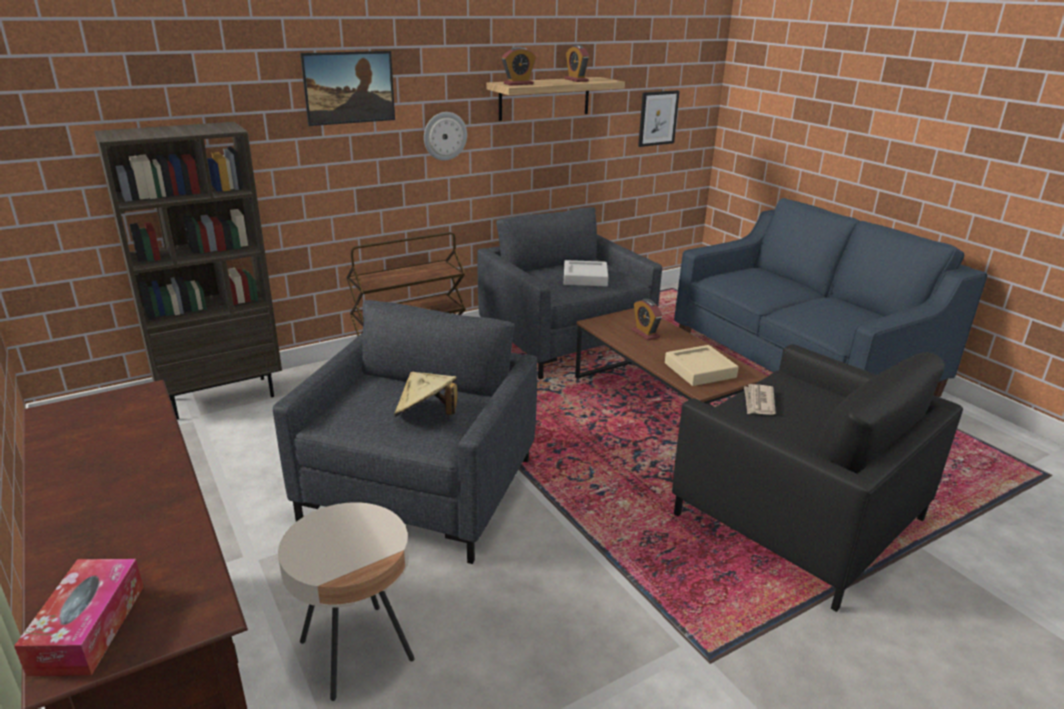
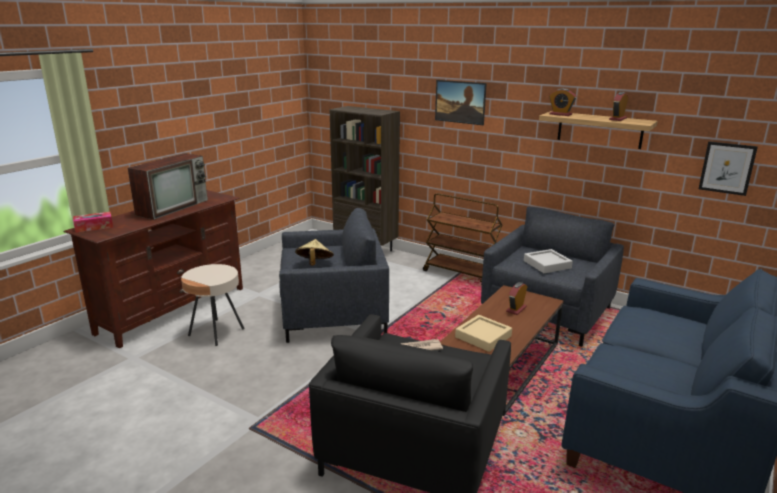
camera: 65 degrees right, 5 degrees down
(103, 469) = (173, 207): none -> television
(444, 136) = (515, 142): wall clock -> none

